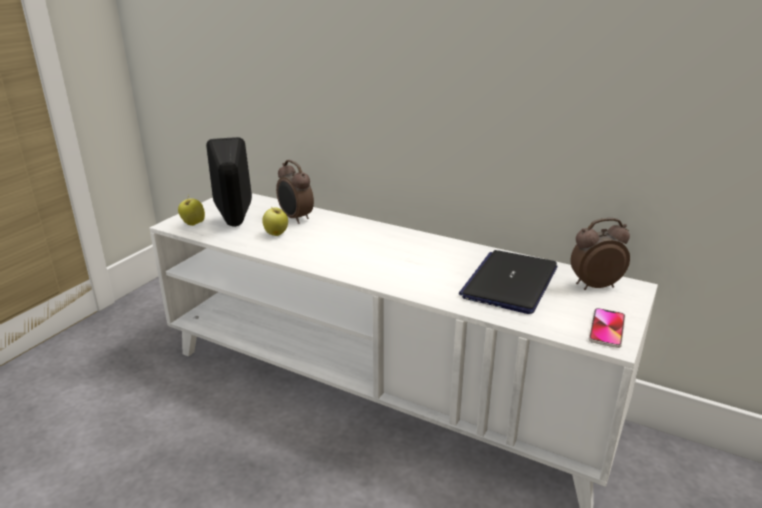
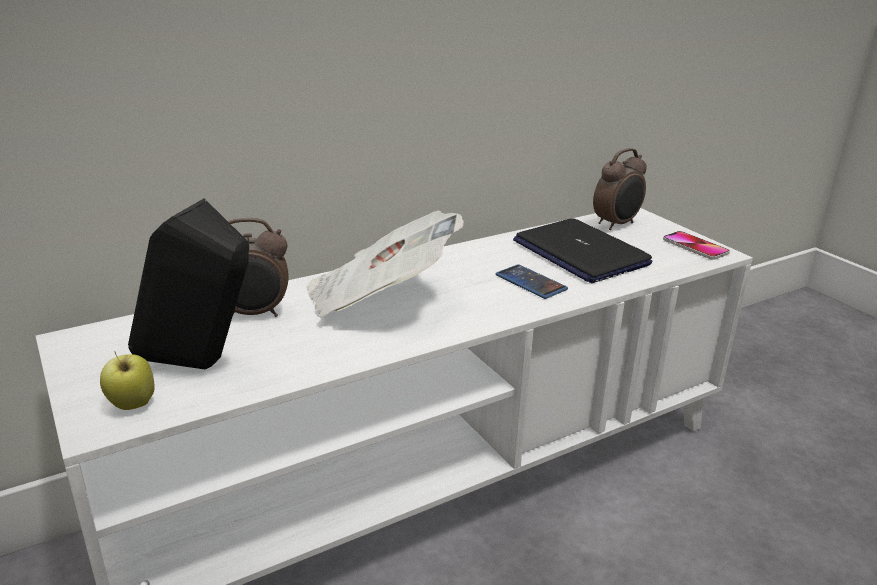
camera: 60 degrees left, 0 degrees up
(276, 234) = (288, 341): apple -> none
(348, 240) = (379, 299): none -> newspaper
(432, 277) = (531, 282): none -> phone
(594, 285) = (617, 224): alarm clock -> alarm clock turned 150 degrees counterclockwise

